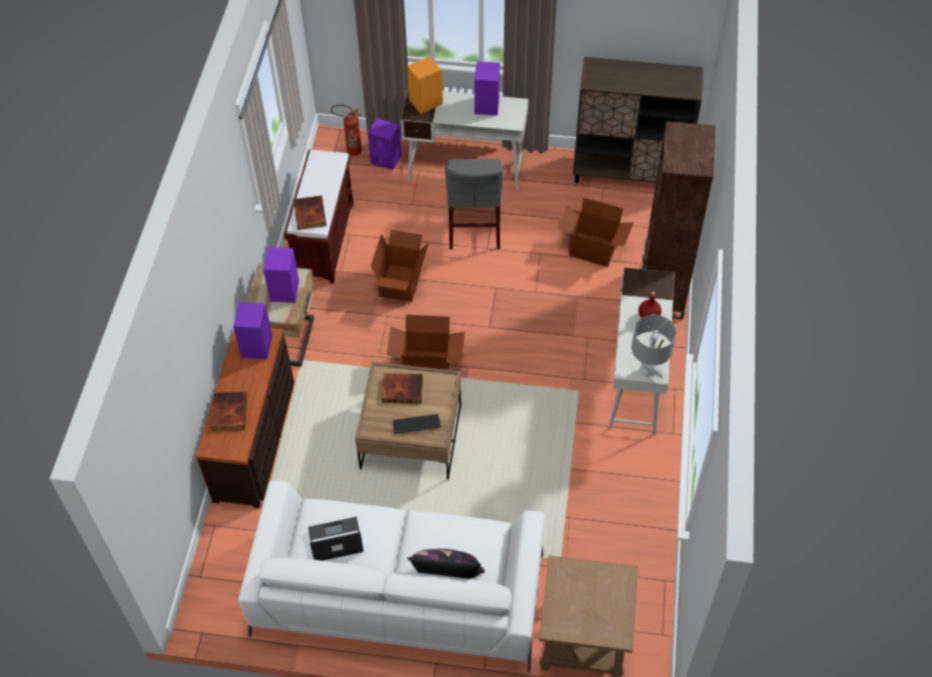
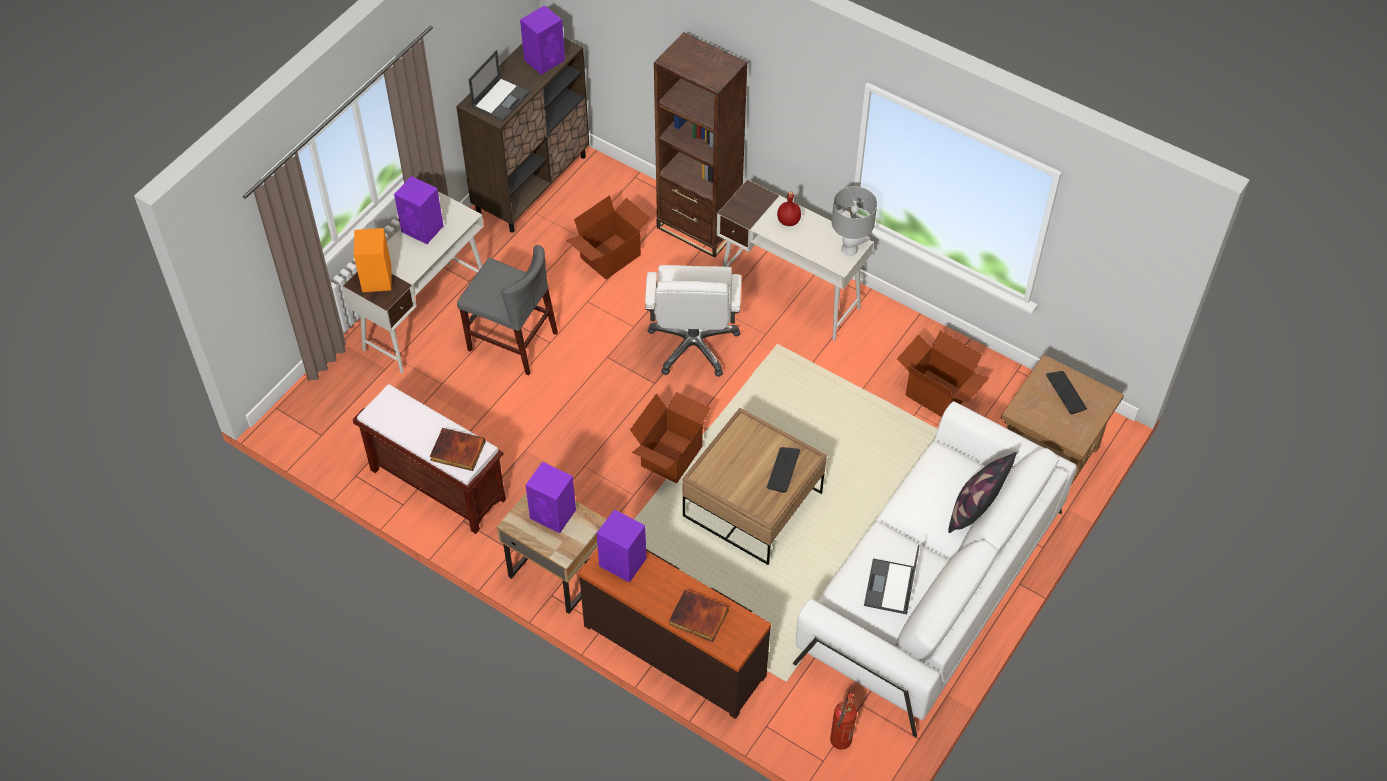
camera: 65 degrees left, 0 degrees up
(350, 151) = (318, 410): fire extinguisher -> fire extinguisher (839, 745)
(387, 159) = (357, 381): purple speaker -> purple speaker (545, 59)
(401, 283) = (547, 436): cardboard box -> cardboard box (938, 394)
(403, 389) = (732, 465): book -> none
(541, 336) = (693, 345): none -> white office chair
(604, 600) = (1066, 393): none -> keyboard
(610, 77) = (501, 99): none -> laptop

